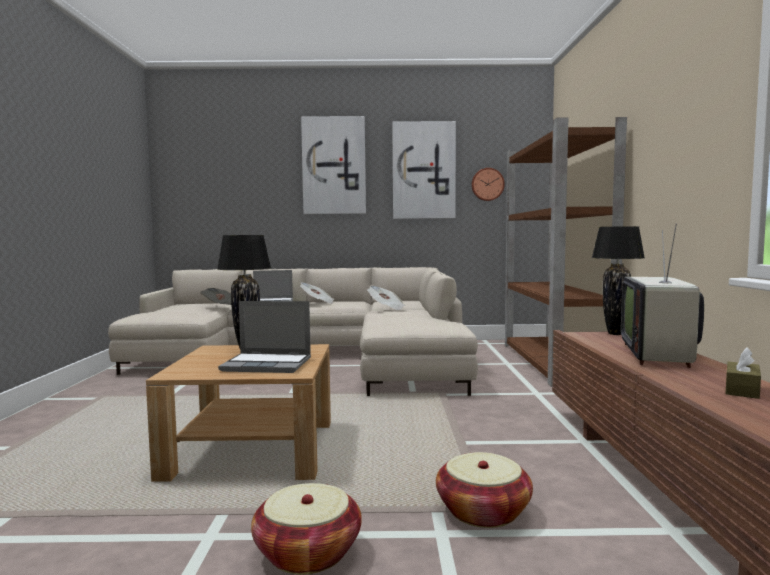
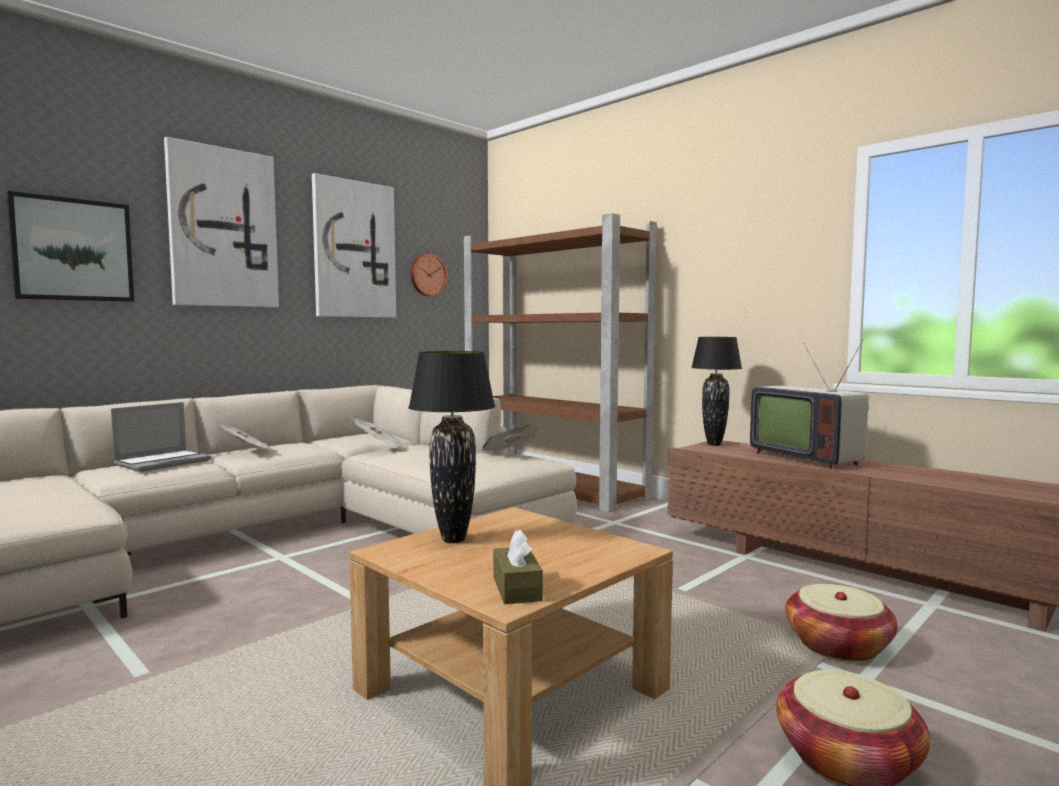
camera: 45 degrees left, 0 degrees up
(221, 307) = (75, 484): newspaper -> newspaper (509, 454)
(256, 186) = (73, 250): none -> picture
(268, 365) = (565, 550): laptop -> none
(742, 390) = (934, 475): brown tissue box -> brown tissue box (516, 588)

